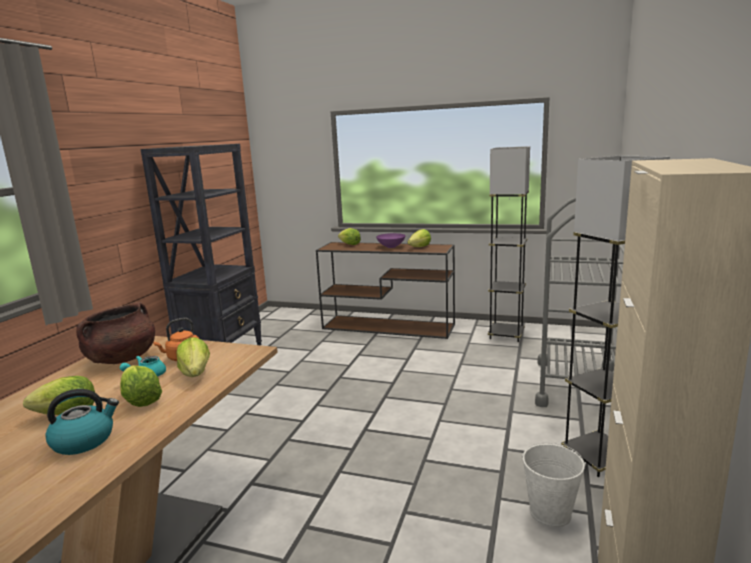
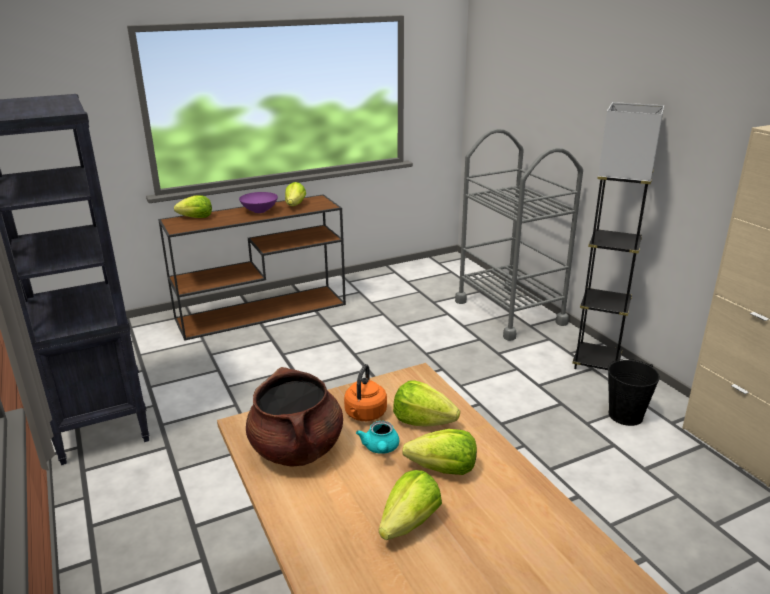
camera: 45 degrees left, 10 degrees up
(84, 440) = (497, 527): kettle -> none
(506, 335) = (392, 283): grey floor lamp -> none
(550, 513) = (626, 415): white bucket -> black bucket

